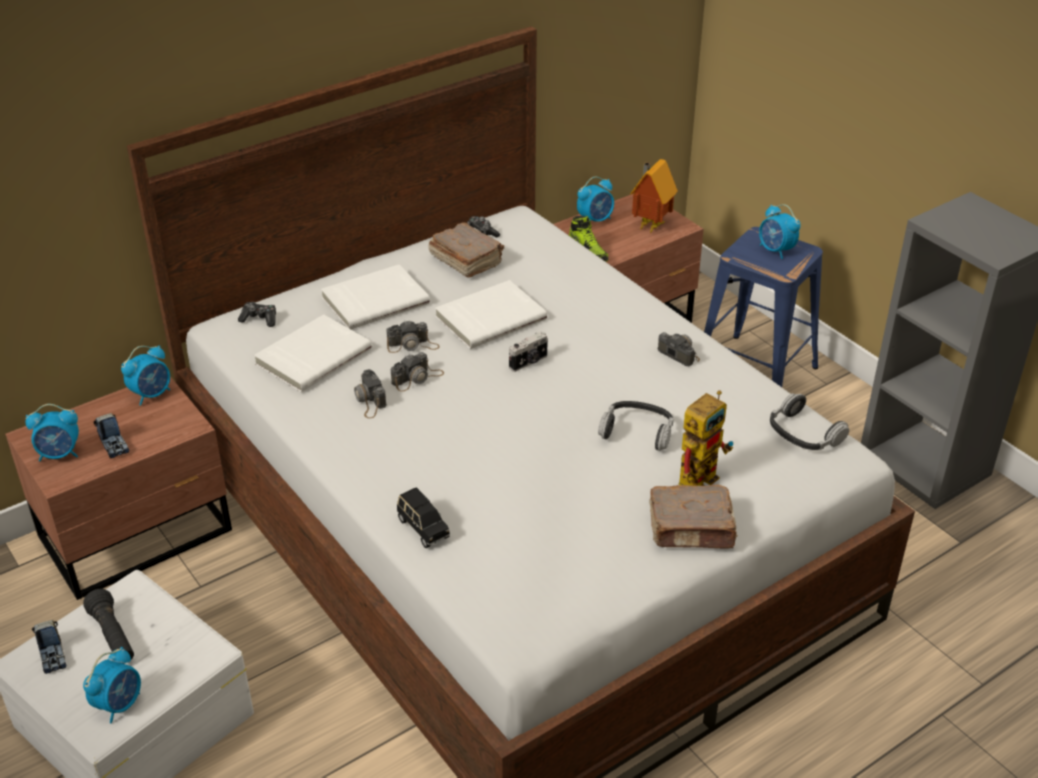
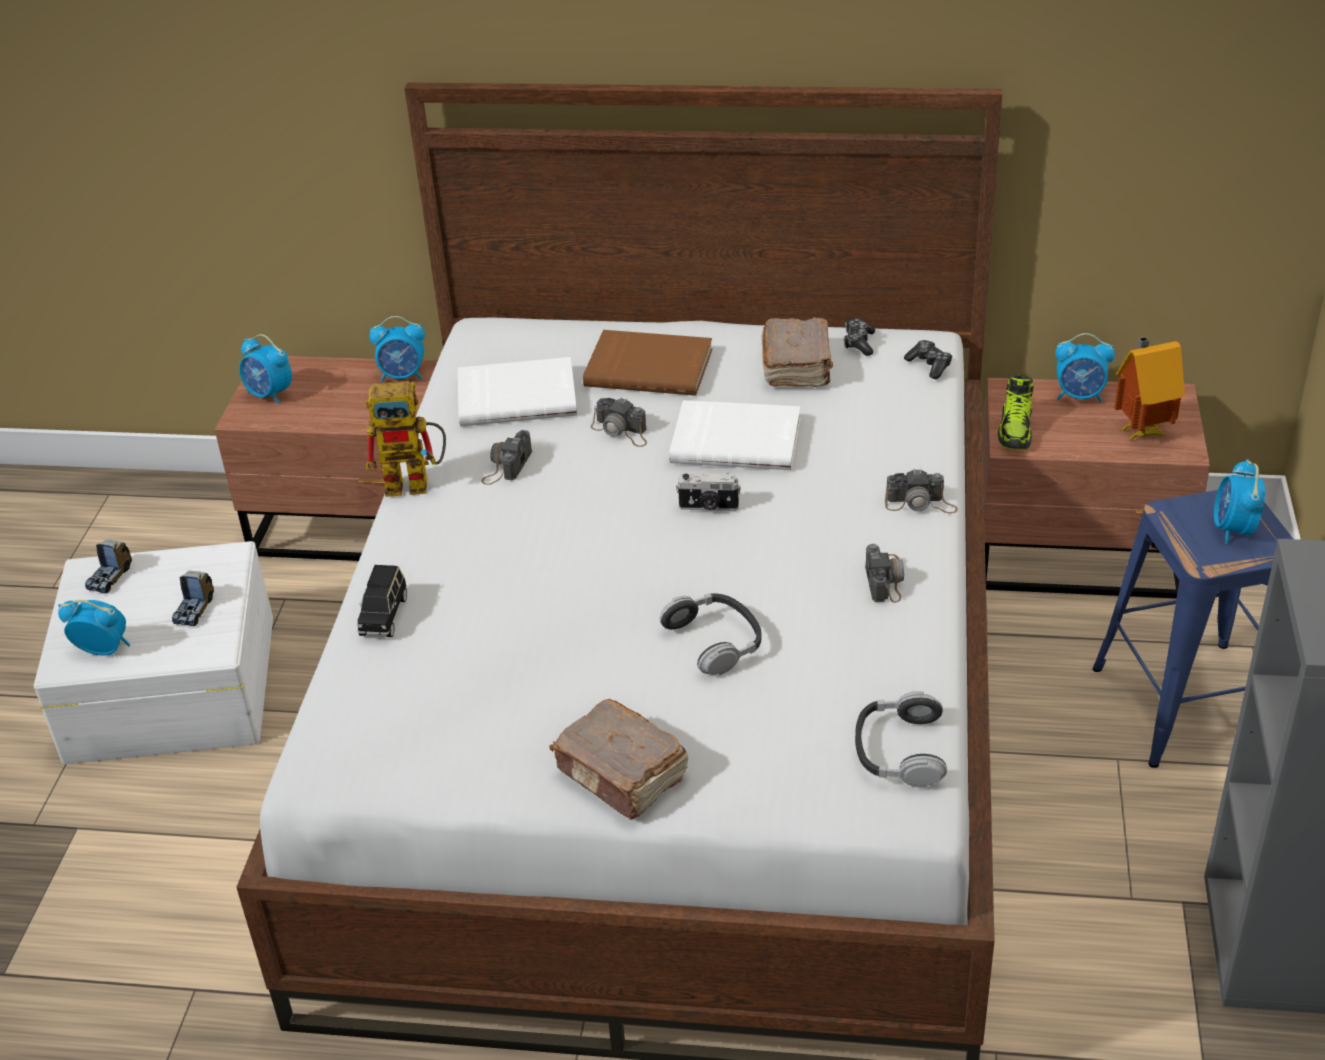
camera: 45 degrees right, 0 degrees up
(113, 636) = (166, 589): black flashlight -> none
(114, 444) = (318, 408): toy truck -> toy truck (195, 609)
(119, 704) = (103, 649): alarm clock -> alarm clock turned 150 degrees counterclockwise
(259, 319) = (521, 337): game controller -> game controller (929, 365)
(374, 300) = (649, 366): white book -> brown book
(417, 378) = (579, 467): camera -> camera (920, 503)
(700, 474) = (715, 725): toy robot -> toy robot (417, 482)

